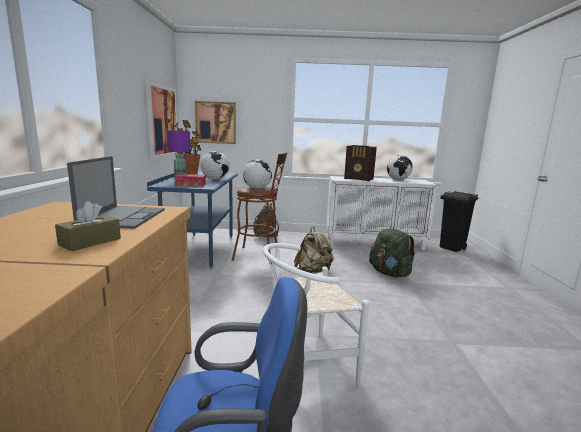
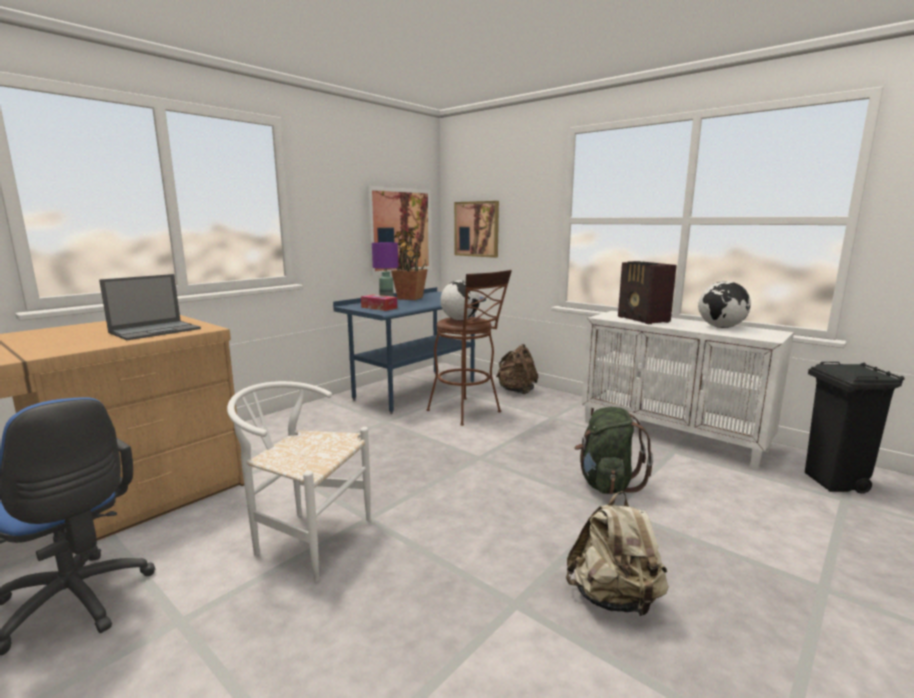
camera: 40 degrees right, 0 degrees up
(90, 242) = (74, 345): brown tissue box -> none
(215, 179) = (426, 304): globe -> none
(313, 271) = (497, 448): beige backpack -> beige backpack (614, 599)

